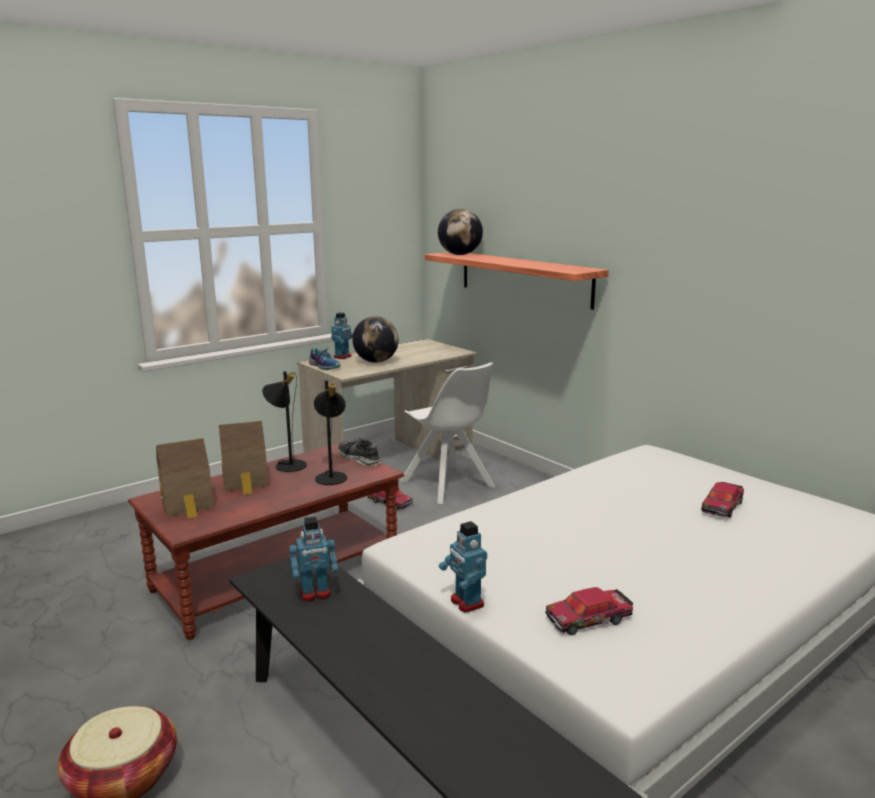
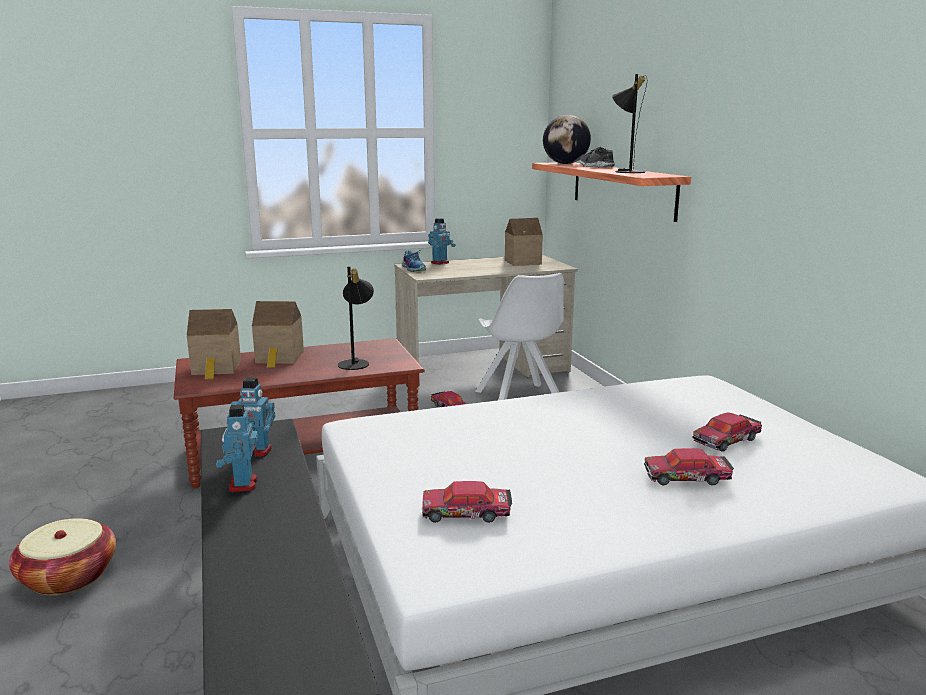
camera: 20 degrees right, 0 degrees up
(287, 464) = (328, 349): black table lamp -> black table lamp (626, 171)
(359, 459) = (395, 352): shoe -> shoe (596, 167)
(376, 361) = (466, 269): globe -> none
(419, 349) = (521, 262): none -> toy house
(466, 602) = (365, 478): toy robot -> toy robot (242, 485)
(726, 547) = (687, 477): none -> toy car

